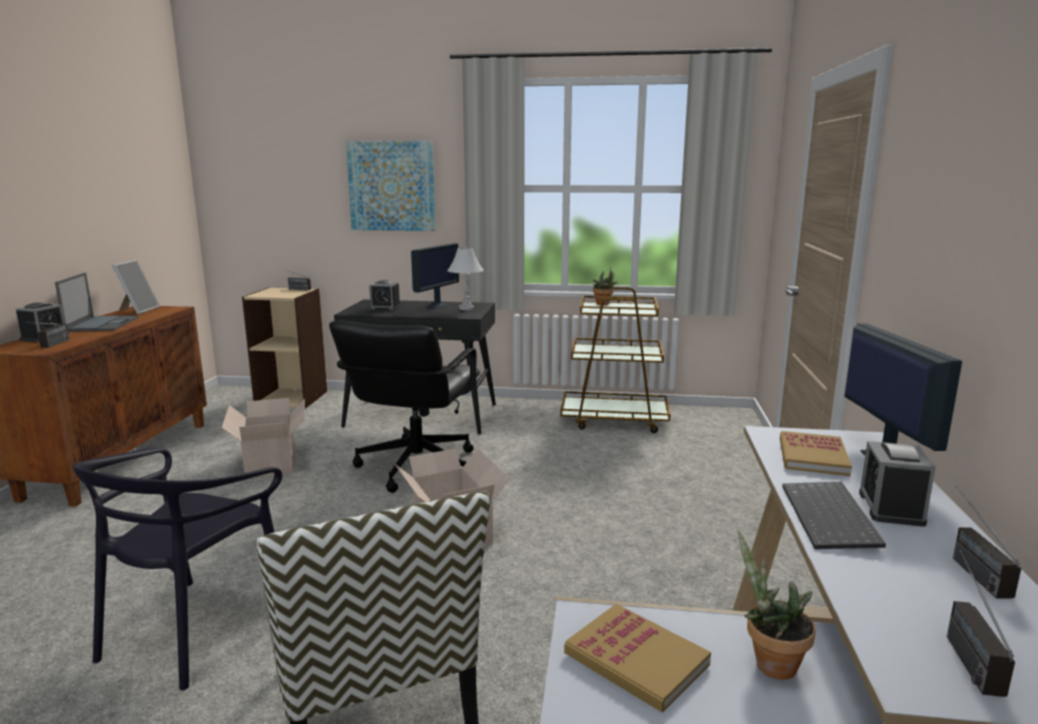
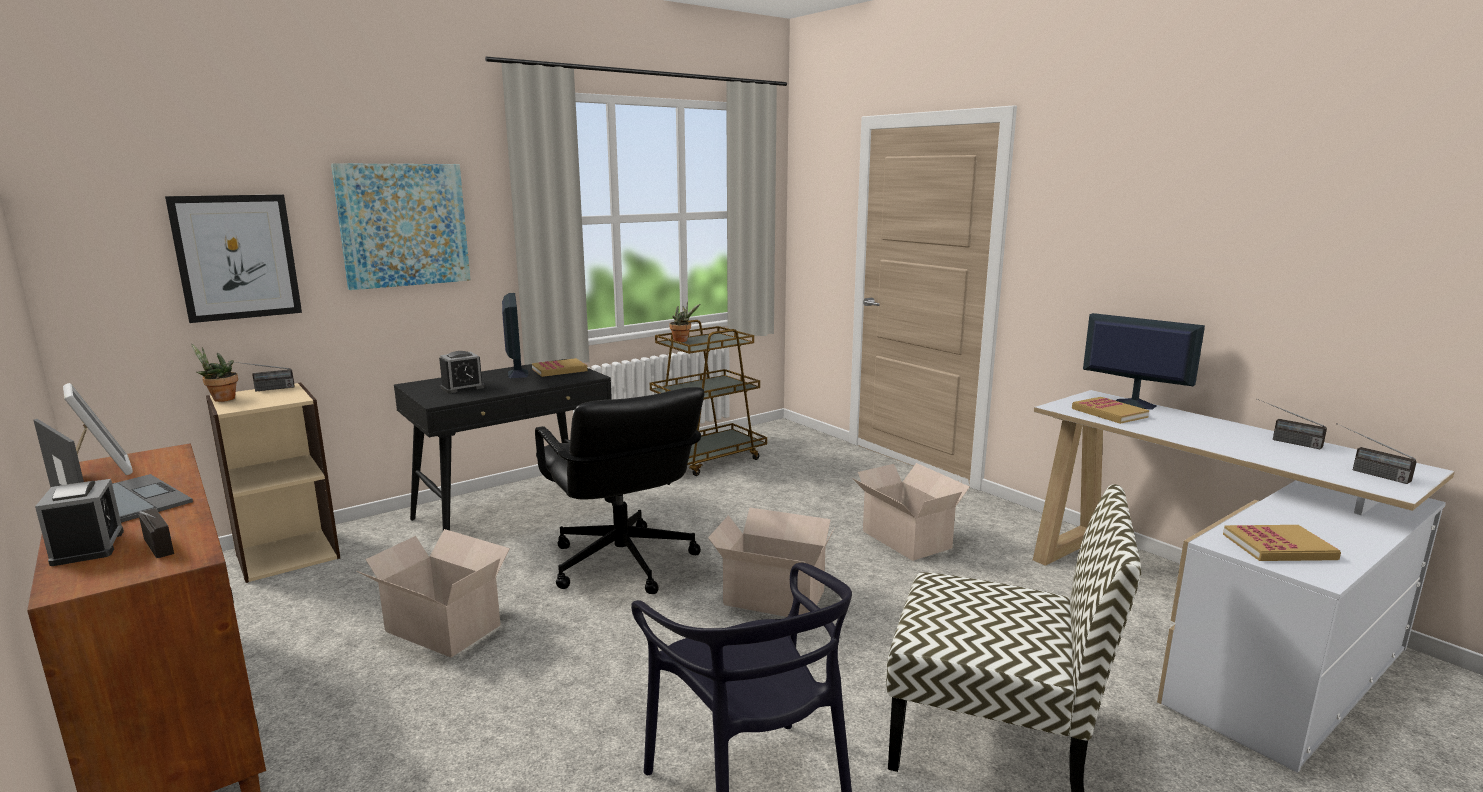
camera: 45 degrees left, 0 degrees up
(291, 202) = (236, 257): none -> picture
(466, 308) = (559, 370): white table lamp -> book
(645, 539) = (905, 538): none -> cardboard box
(769, 663) = (1303, 521): potted plant -> potted plant (221, 399)
(831, 518) = (1202, 440): keyboard -> none
(891, 508) = (1201, 426): alarm clock -> none

